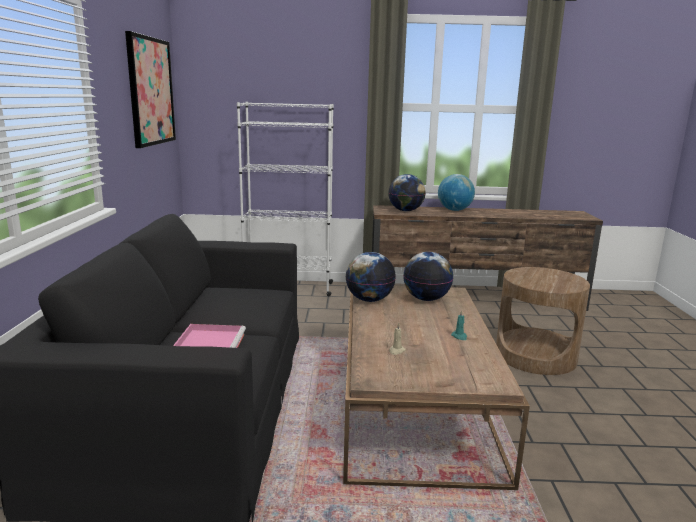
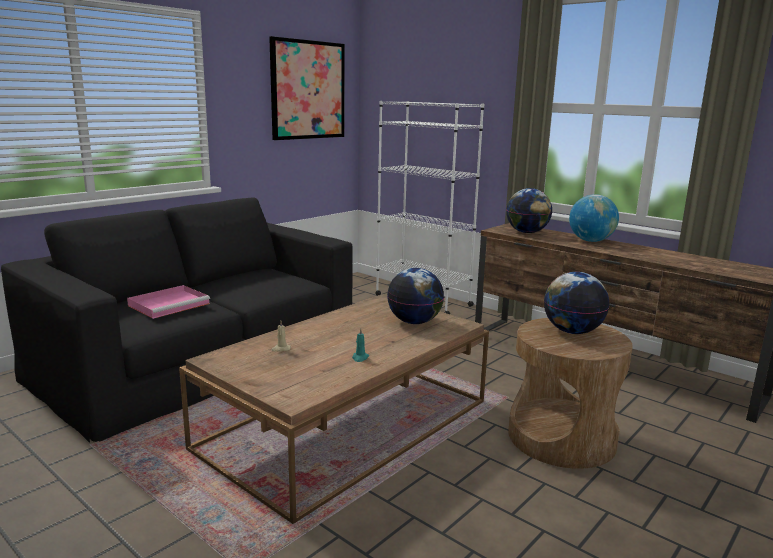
camera: 40 degrees right, 0 degrees up
(369, 300) = (361, 308): globe -> globe (572, 331)

